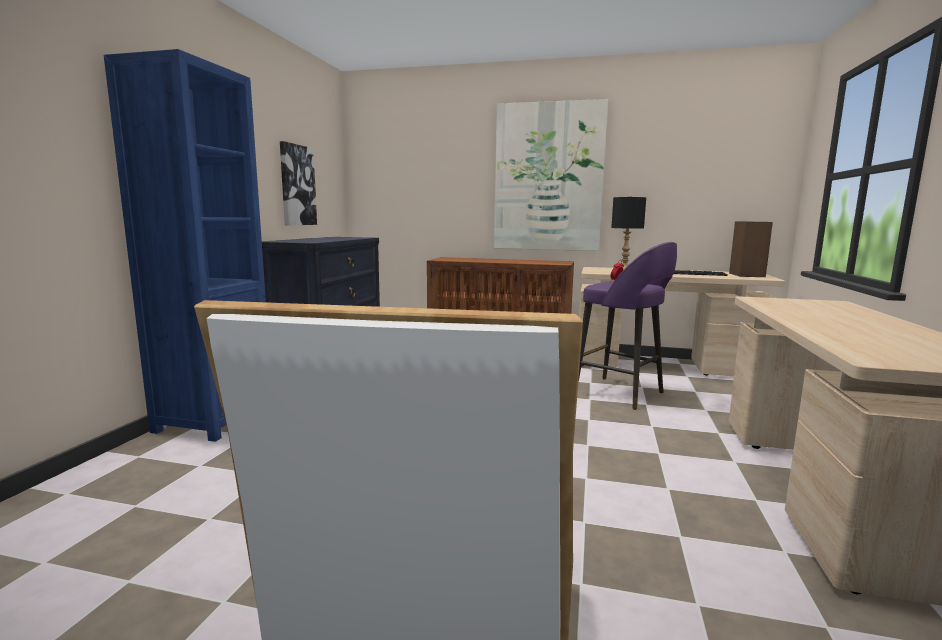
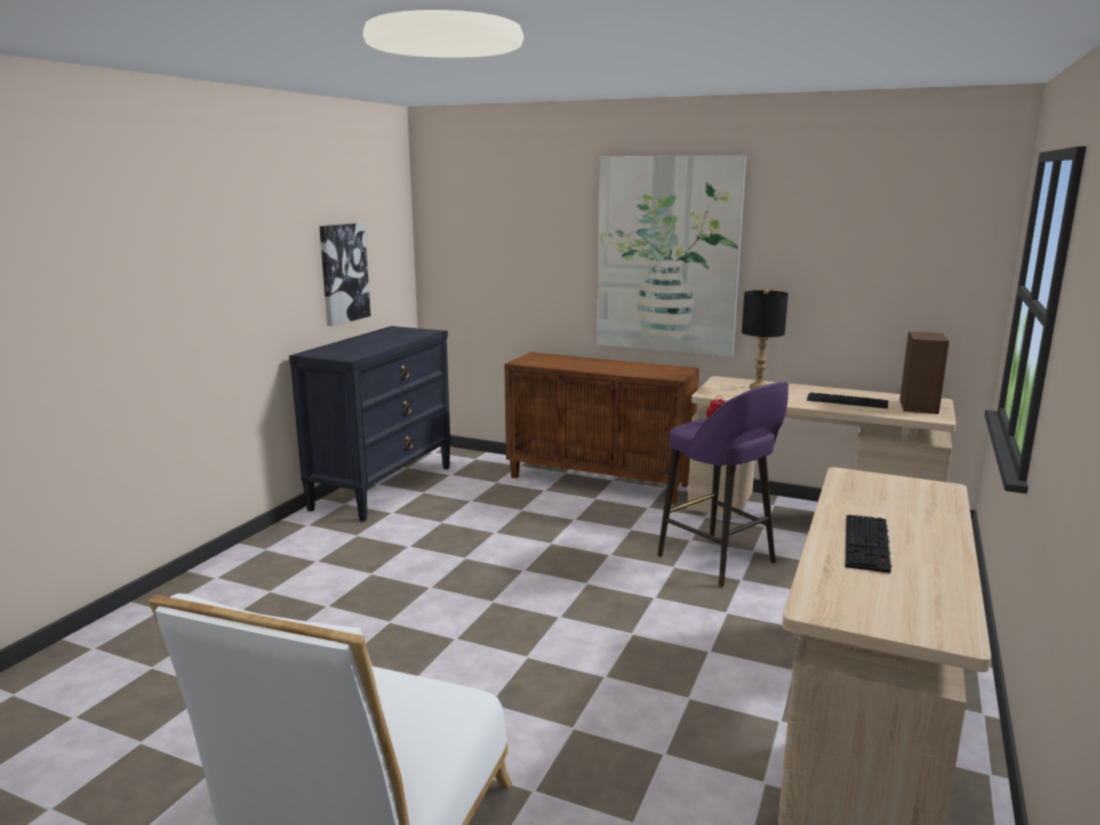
camera: 10 degrees right, 5 degrees up
(215, 419) = (239, 567): blue bookcase -> none
(840, 326) = (868, 544): none -> keyboard

